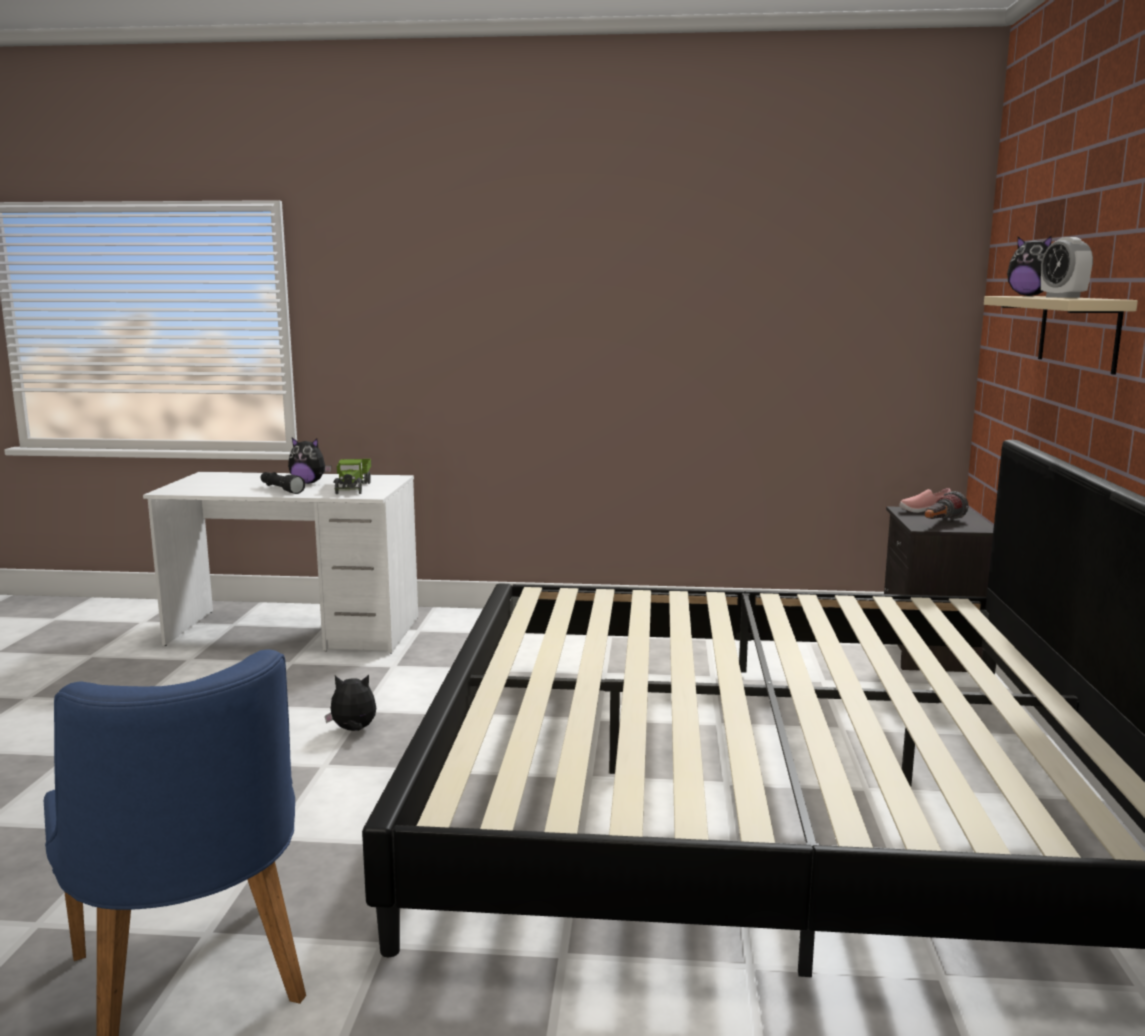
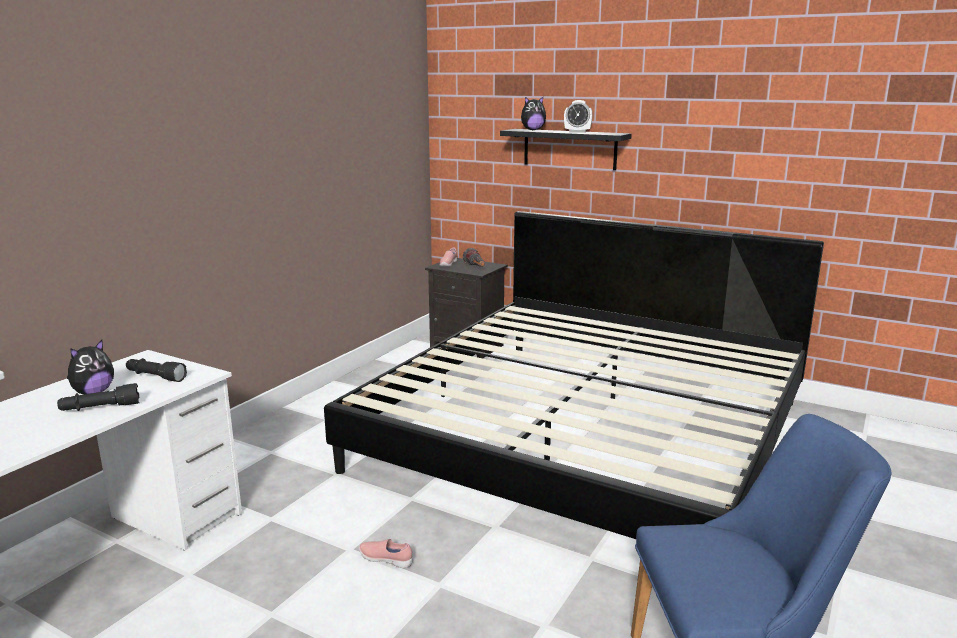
camera: 65 degrees left, 5 degrees up
(353, 487) = (155, 377): toy truck -> black flashlight
(354, 730) = (386, 560): plush toy -> pink shoe
(1078, 332) = (569, 149): beige shelf -> black shelf

